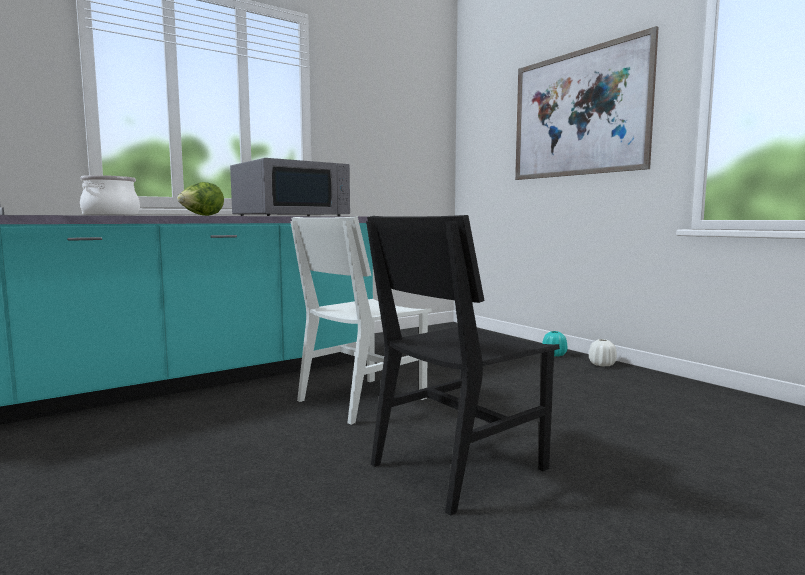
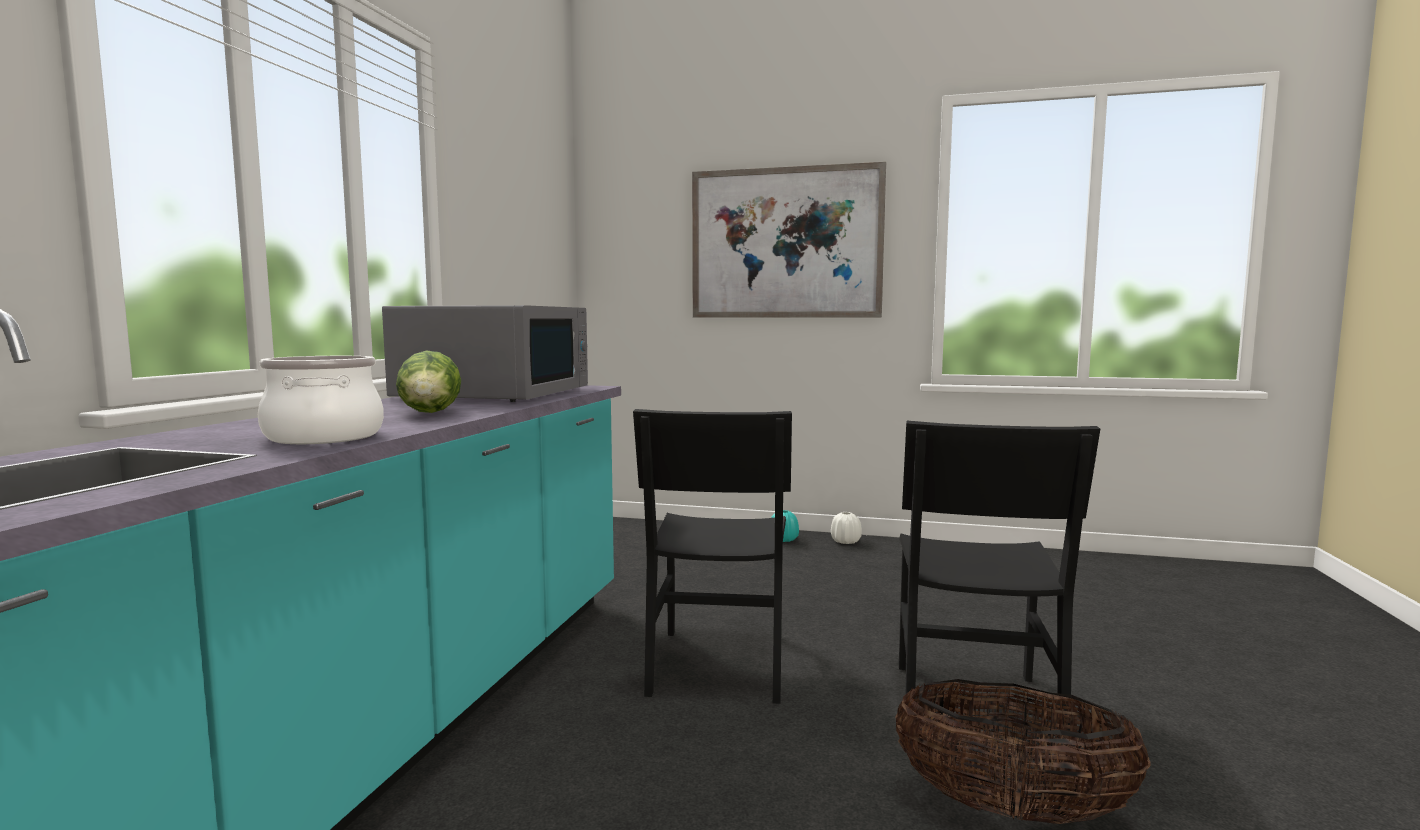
camera: 40 degrees left, 0 degrees up
(352, 515) = (1011, 809): none -> basket
(362, 399) = (718, 664): white chair -> black chair

